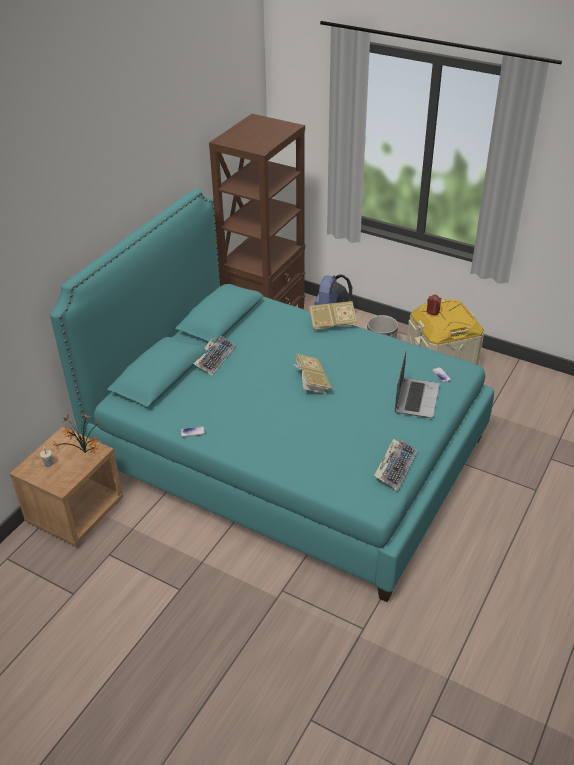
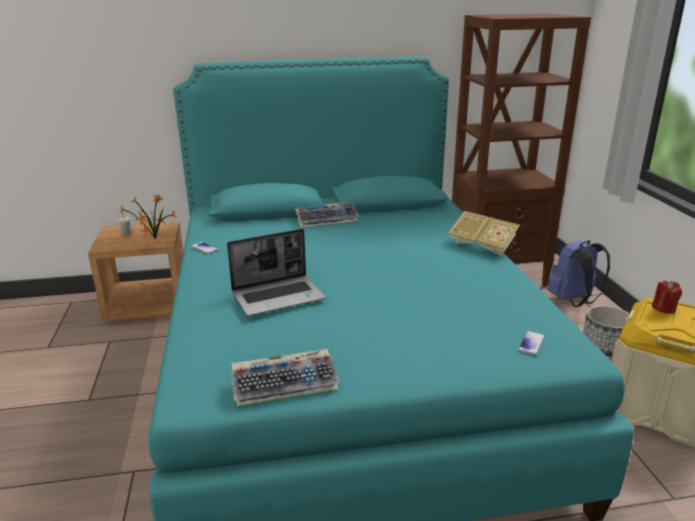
camera: 50 degrees right, 15 degrees down
(311, 382) = (367, 270): book -> none
(416, 398) = (450, 343): laptop -> laptop (279, 296)

